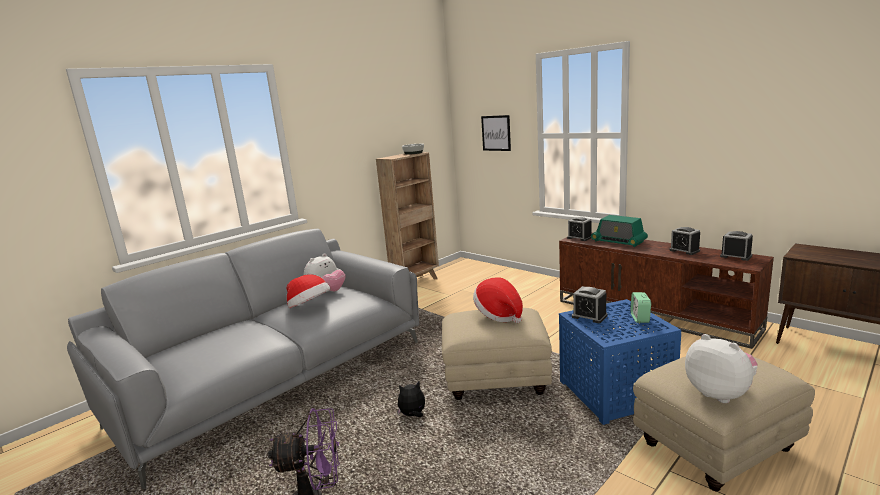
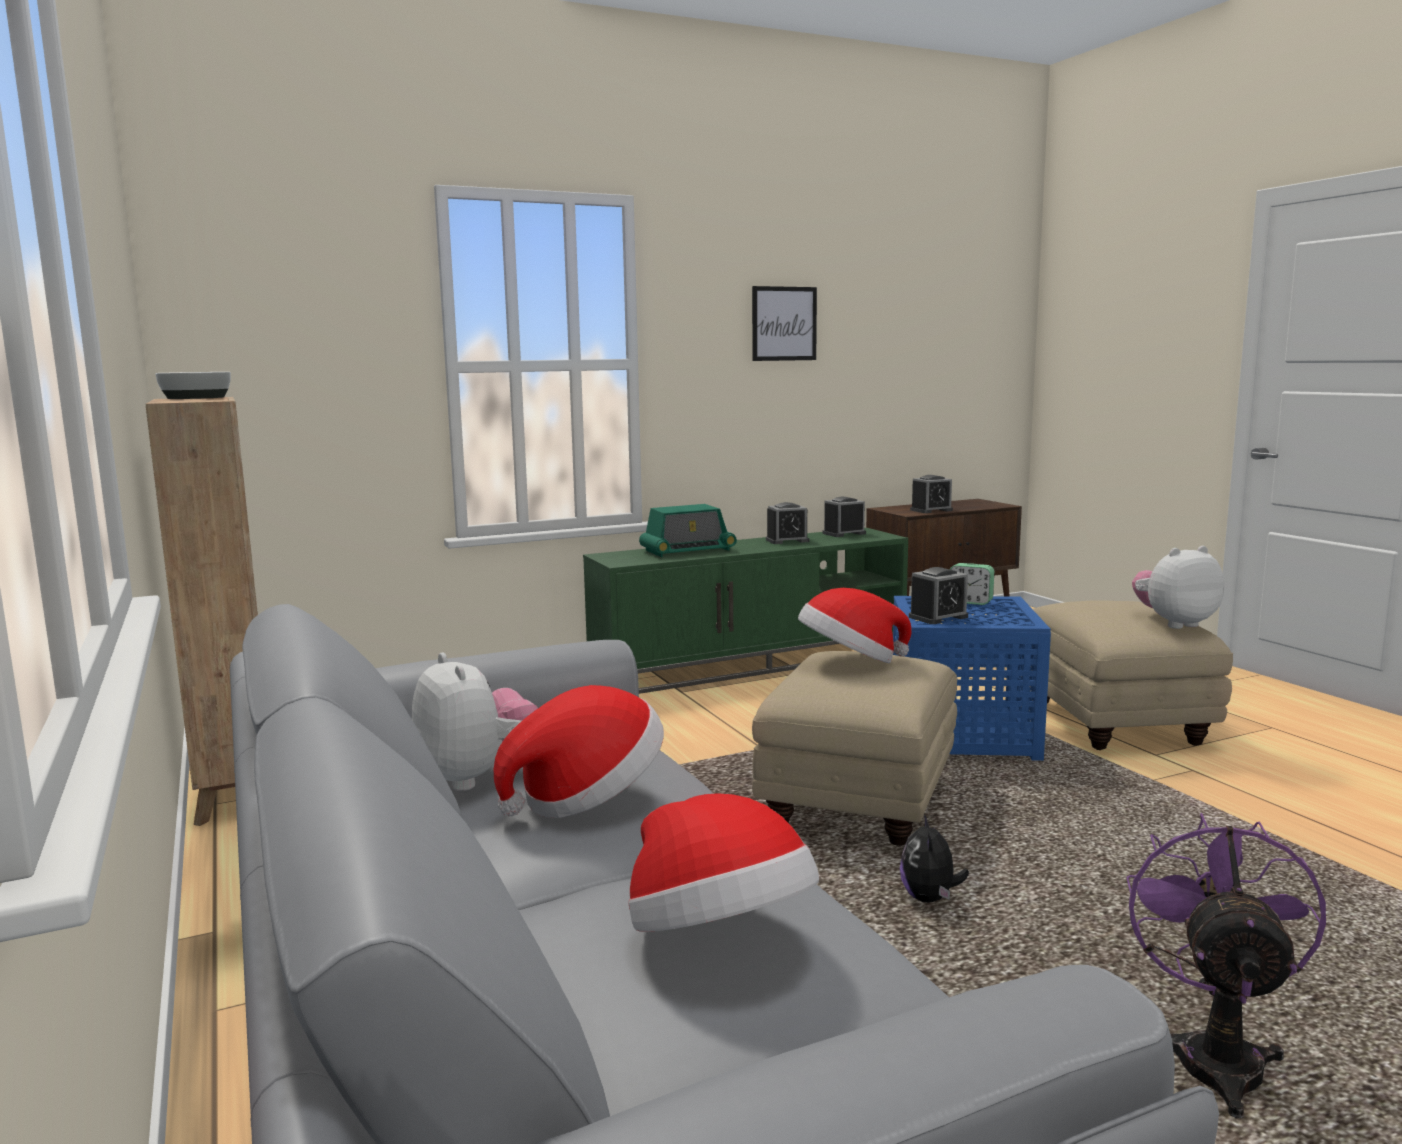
camera: 70 degrees left, 5 degrees down
(224, 342) = (719, 938): none -> hat
(496, 133) = (320, 362): picture -> picture (784, 323)
(579, 237) = (622, 559): alarm clock -> alarm clock (931, 510)
(654, 314) = (752, 663): brown tv stand -> green tv stand

